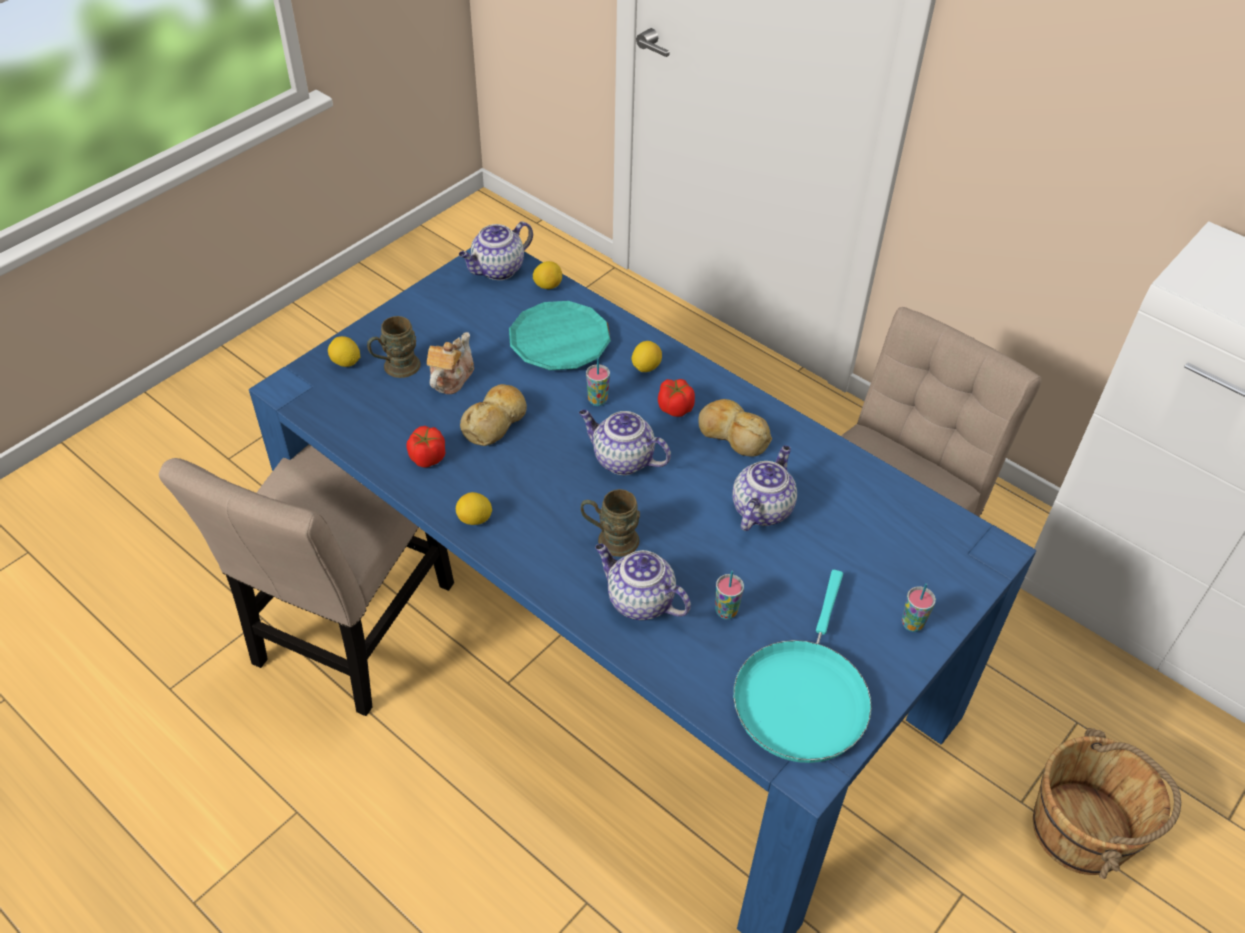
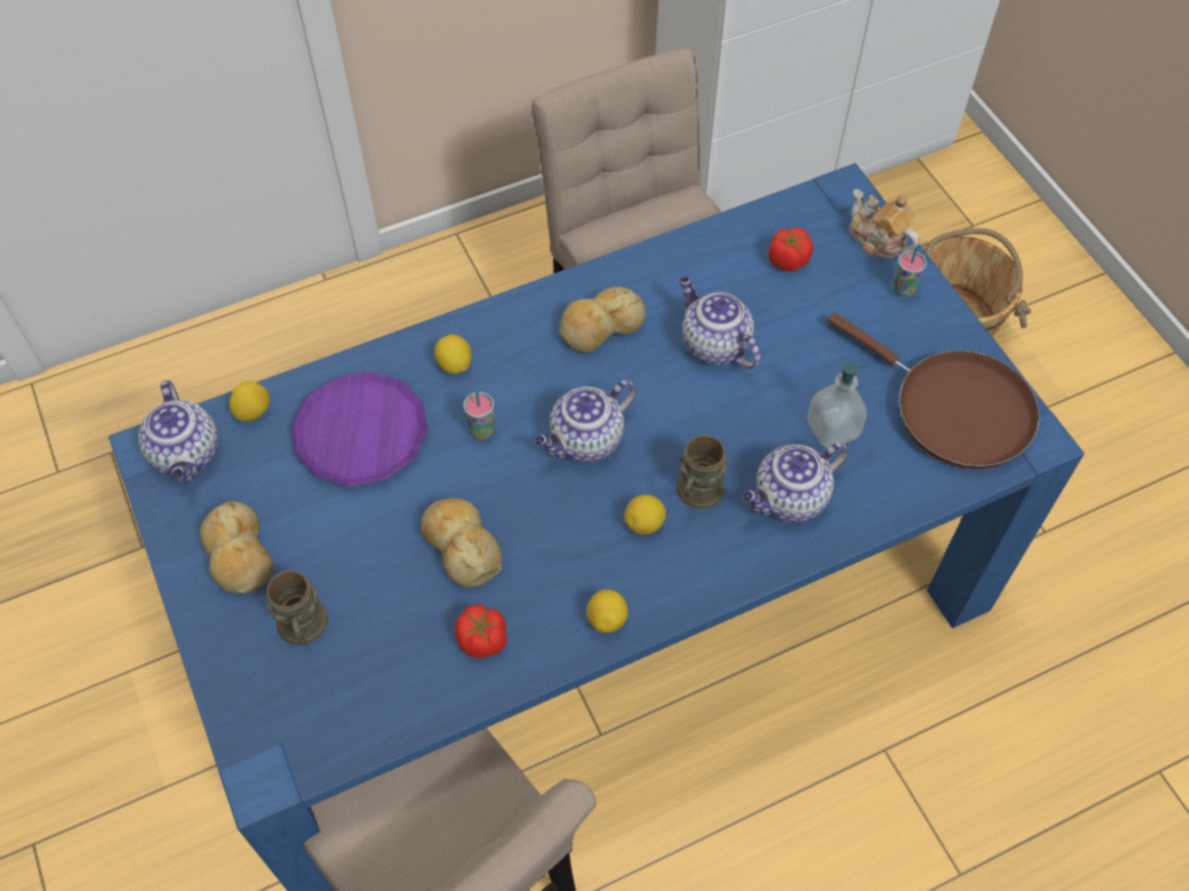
camera: 65 degrees left, 10 degrees up
(346, 362) = (258, 688): lemon -> lemon (644, 524)
(435, 320) = (239, 556): none -> bread
(451, 378) = (358, 571): teapot -> teapot (877, 240)
(559, 341) = (361, 434): turquoise plate -> purple plate
(675, 408) = (533, 362): tomato -> tomato (787, 260)
(726, 611) = (832, 429): cup -> soap dispenser
(802, 696) = (954, 409): turquoise frying pan -> brown frying pan

